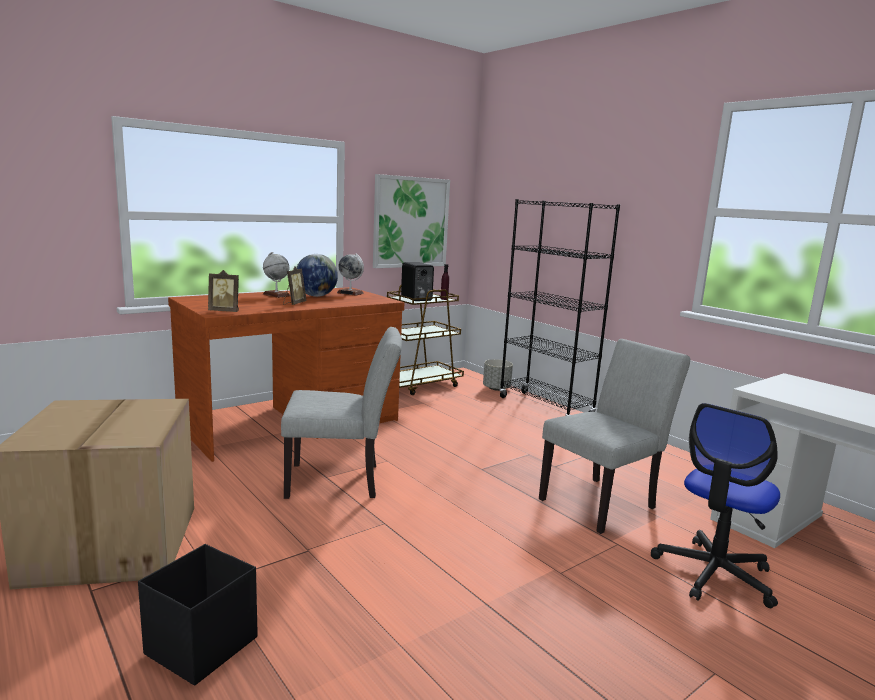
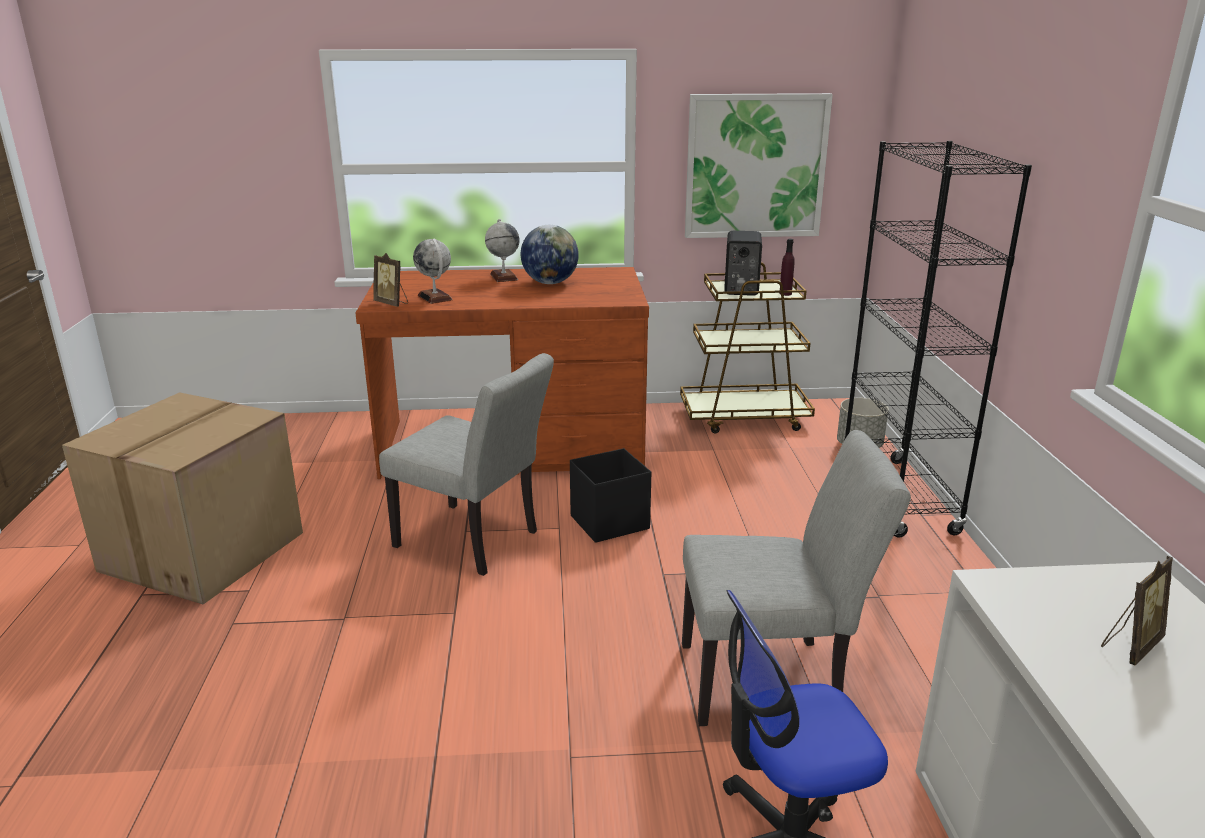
camera: 35 degrees right, 10 degrees up
(200, 646) = (153, 684): black storage box -> black storage box (608, 522)
(294, 304) = (494, 296): picture frame -> picture frame (1130, 645)
(350, 293) = (606, 280): globe -> globe (435, 297)

